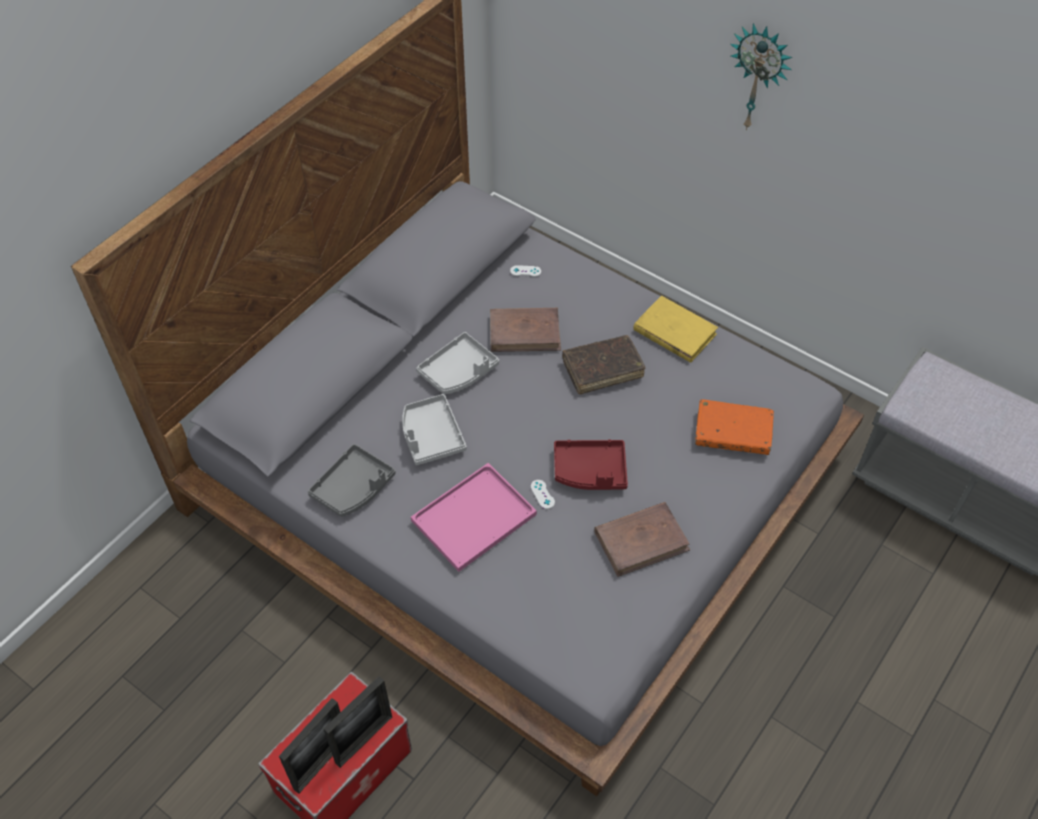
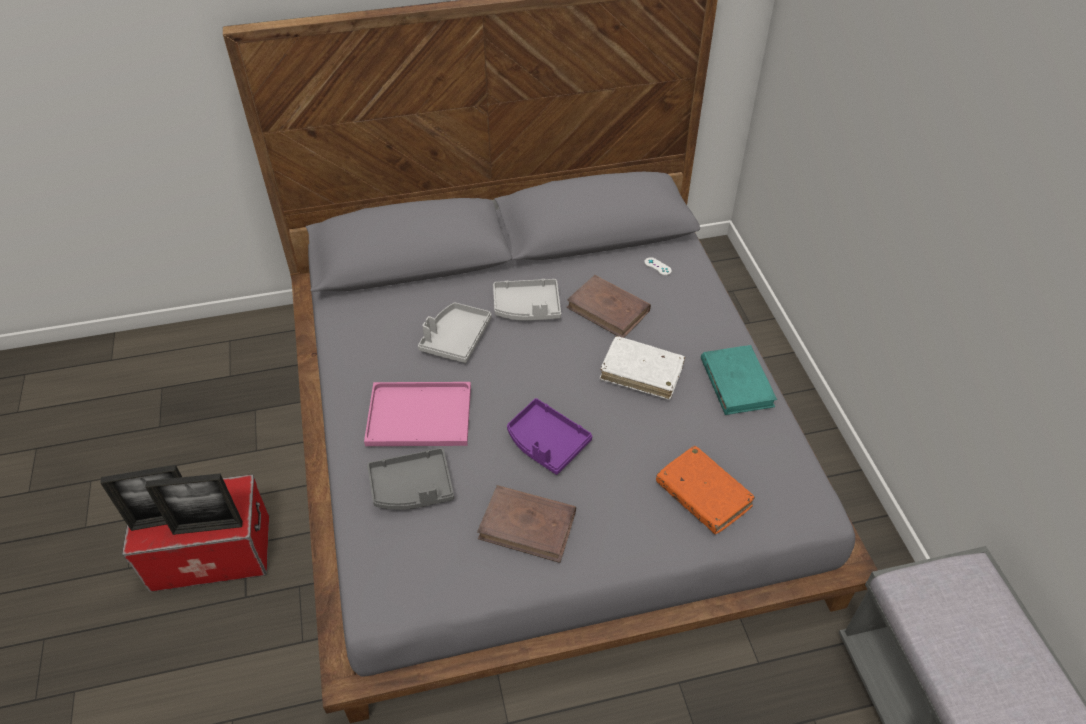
camera: 40 degrees right, 5 degrees down
(353, 488) = (365, 339): grey tray -> grey tray (412, 488)
(542, 494) = (488, 434): white game controller -> none
(590, 471) = (546, 443): red tray -> purple tray
(602, 369) = (641, 373): brown book -> white book
(674, 332) = (736, 382): yellow book -> turquoise book
(758, 77) = (935, 156): wall clock -> none

